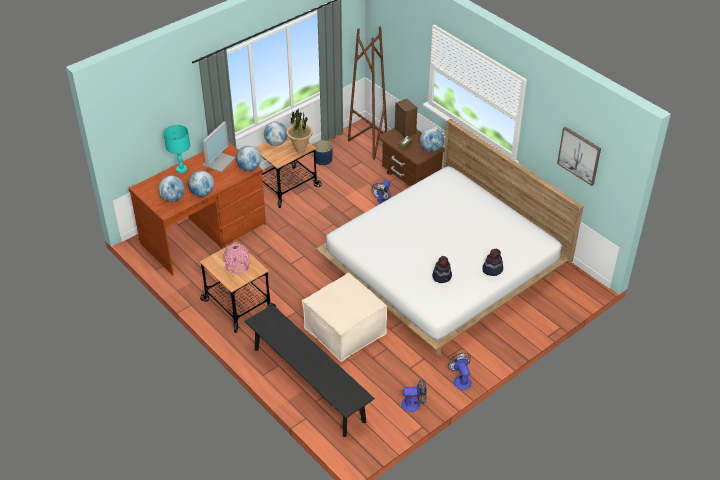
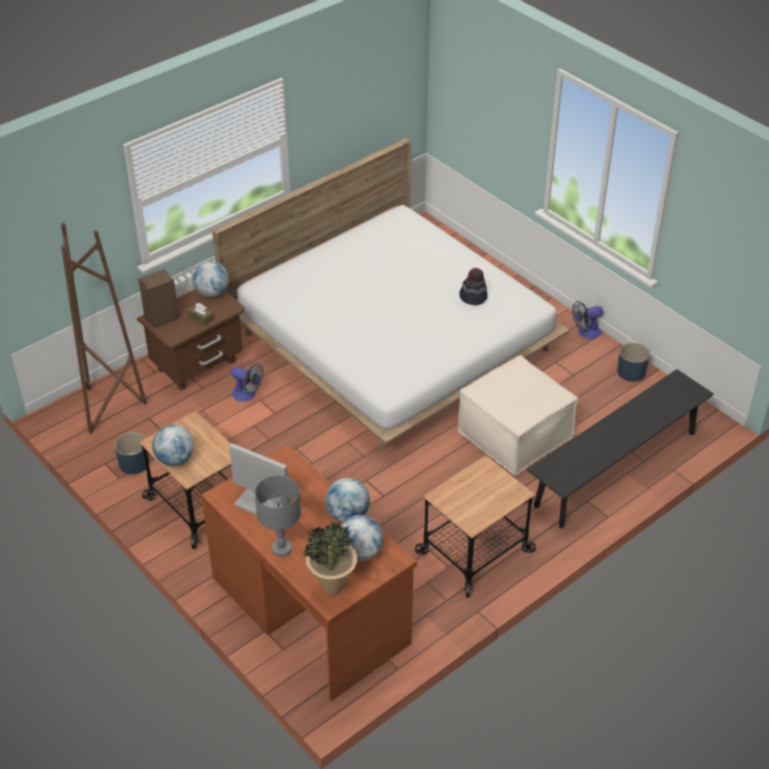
camera: 90 degrees left, 0 degrees up
(181, 169) = (281, 549): turquoise table lamp -> grey table lamp
(237, 266) = (479, 490): pink vase -> none
(249, 168) = (283, 460): globe -> none
(300, 151) = (201, 429): potted plant -> potted plant (332, 589)
(414, 404) = (631, 372): fan -> blue planter
(492, 269) = (457, 256): hat -> none
(579, 155) = (367, 98): picture -> none

